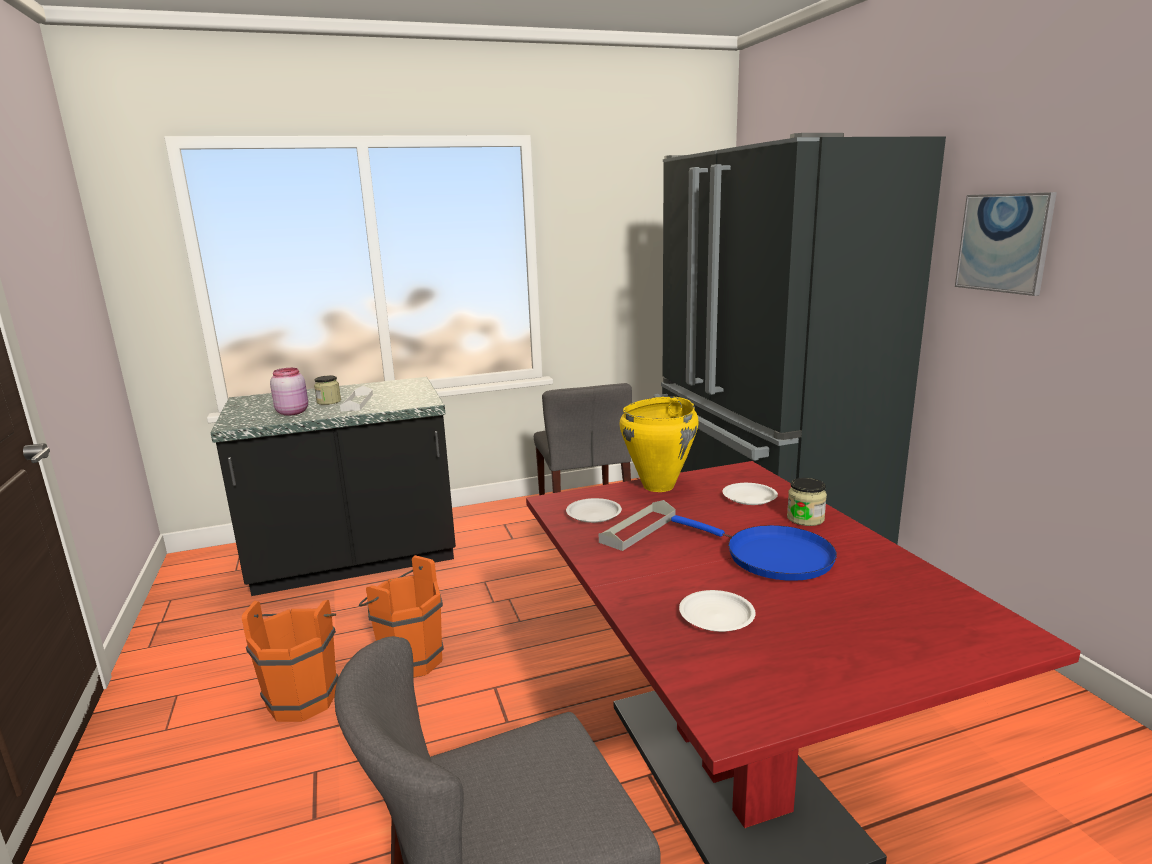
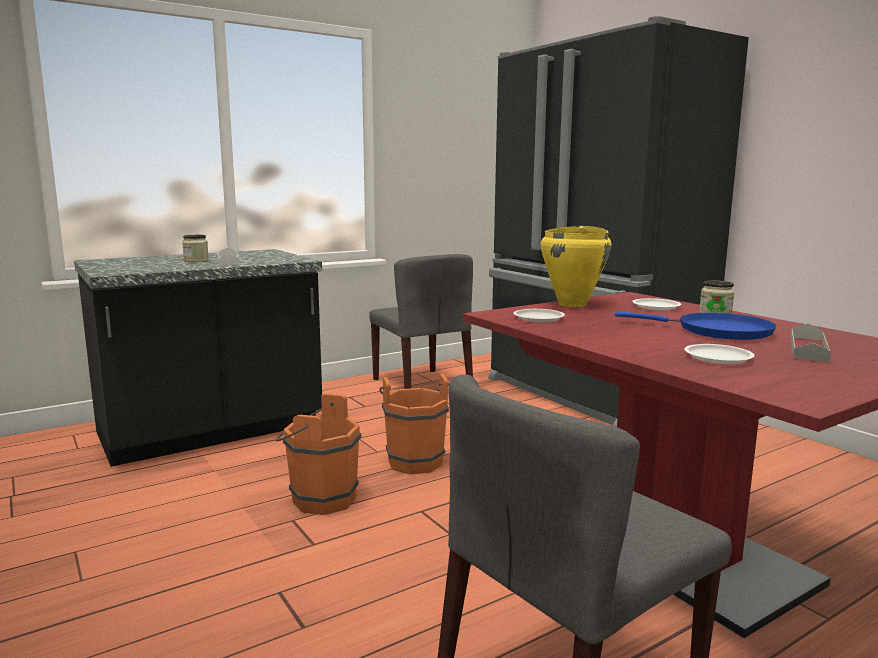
camera: 15 degrees left, 5 degrees down
(293, 412) = (166, 266): pink jar -> none
(305, 696) = (228, 537): orange bucket -> orange bucket (414, 460)
(638, 529) = (589, 324): grey tray -> grey tray (808, 348)
(1004, 243) = (802, 117): picture -> none

